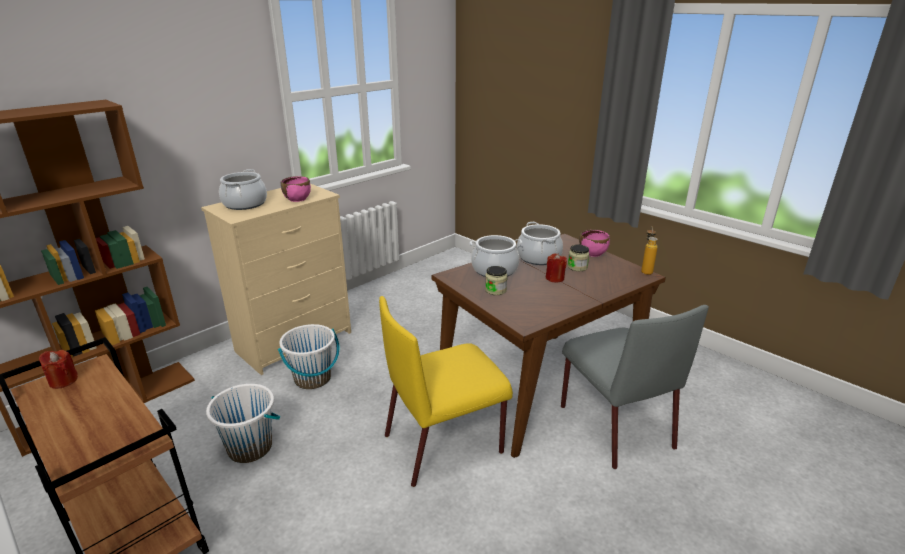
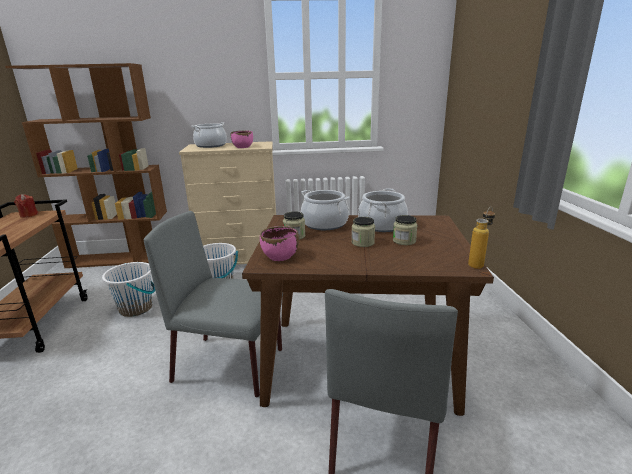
camera: 40 degrees right, 5 degrees down
(445, 443) = (231, 365): yellow chair -> grey chair
(554, 278) = (363, 243): red candle -> jar
(593, 253) = (445, 235): pink bowl -> pink bowl (280, 256)

